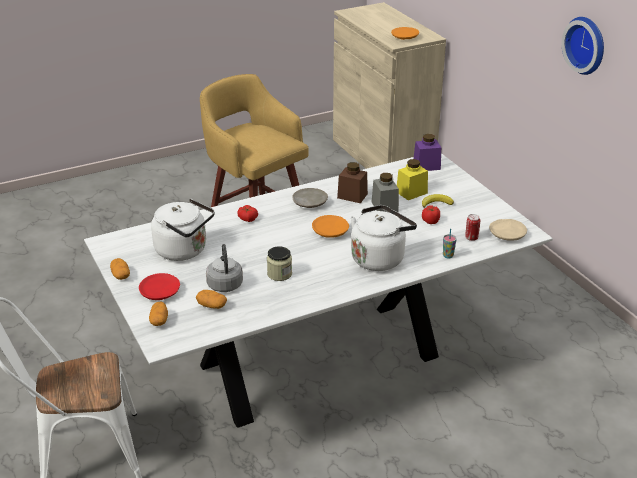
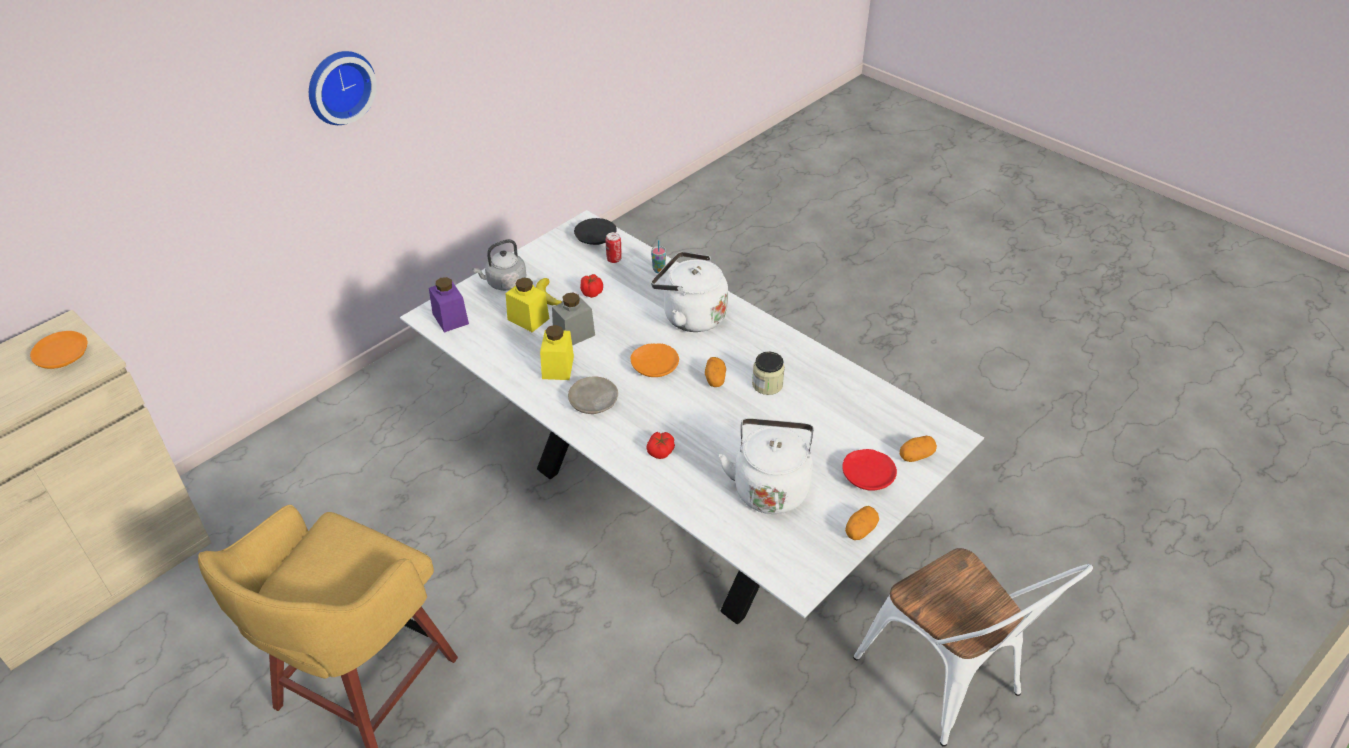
camera: 110 degrees left, 10 degrees up
(211, 306) = (861, 421): potato -> potato (715, 379)
(225, 284) = (814, 424): grey kettle -> grey kettle (504, 283)
(352, 196) = (558, 367): brown jar -> yellow jar
(507, 235) = (595, 237): beige plate -> black plate

